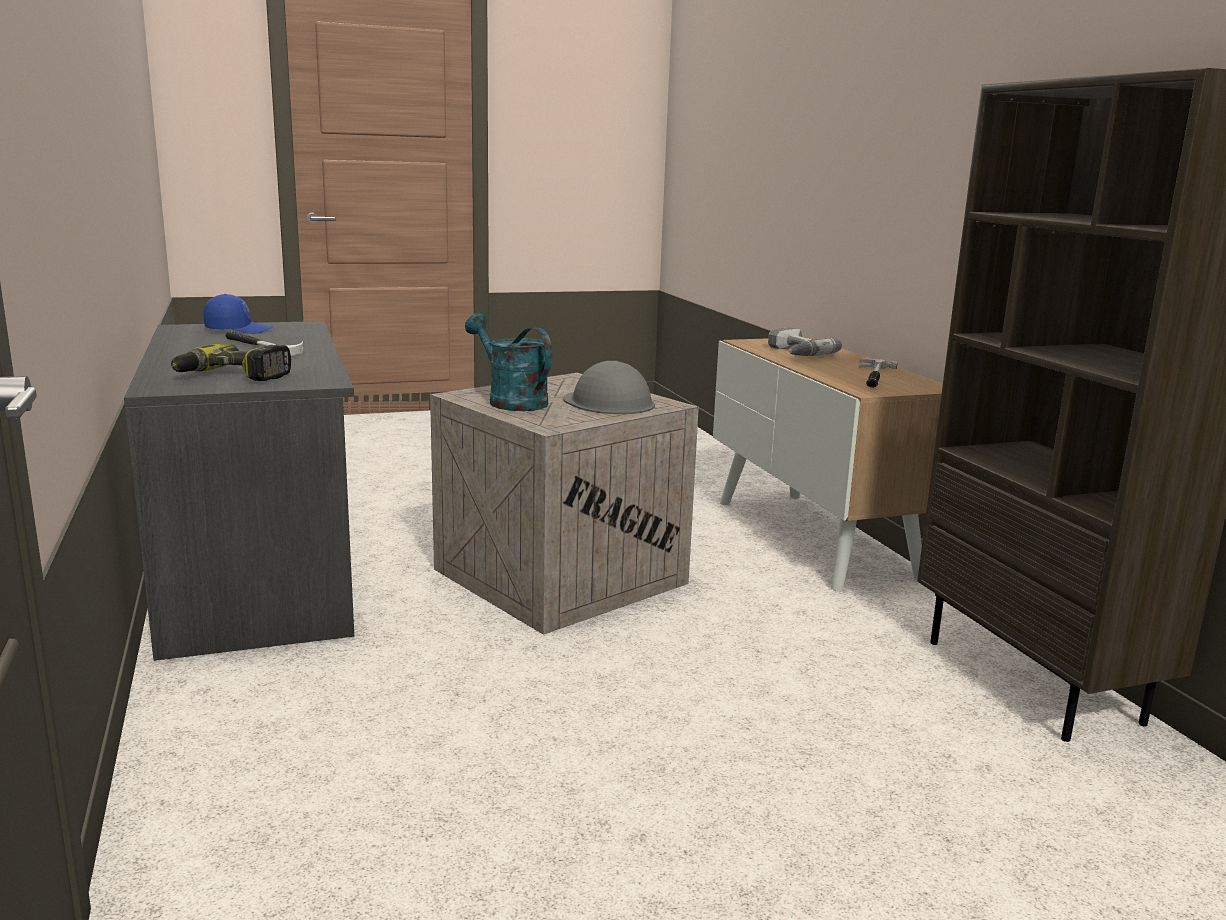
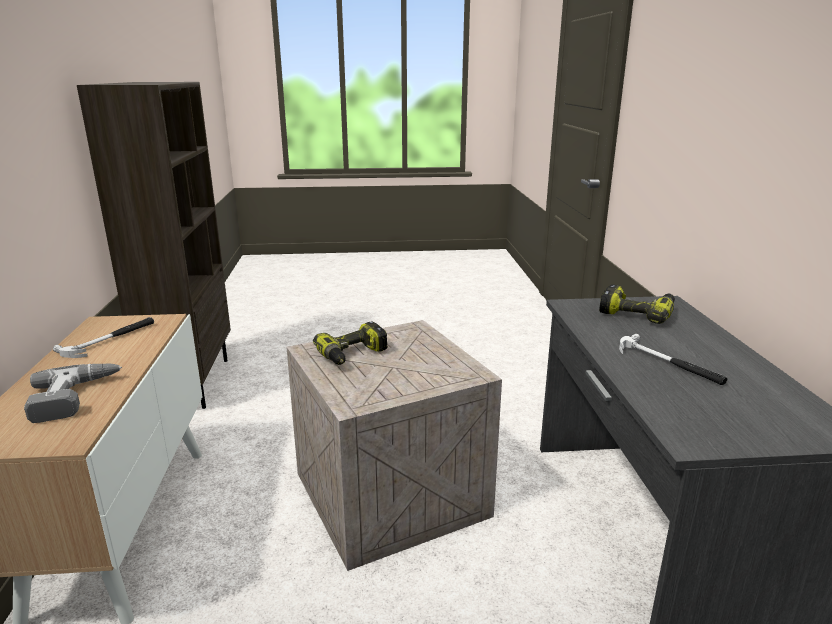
camera: 165 degrees left, 5 degrees up
(238, 330) = (751, 418): blue cap -> none
(511, 401) = (433, 361): turquoise watering can -> none
(609, 402) = (353, 355): grey hard hat -> power drill

